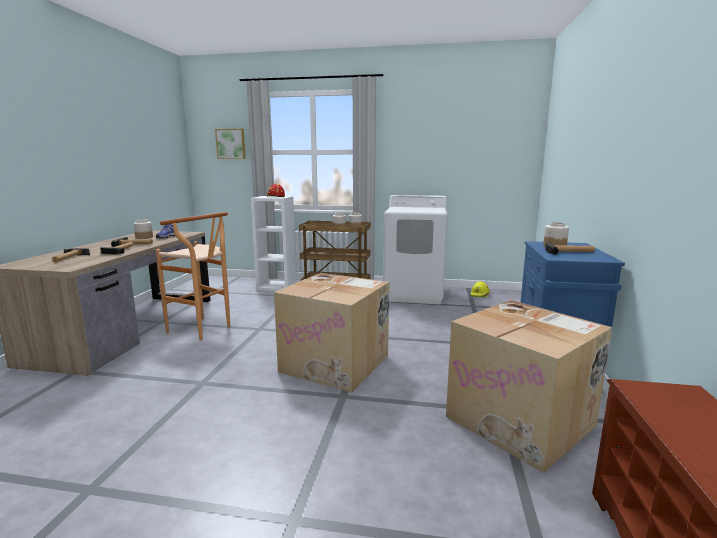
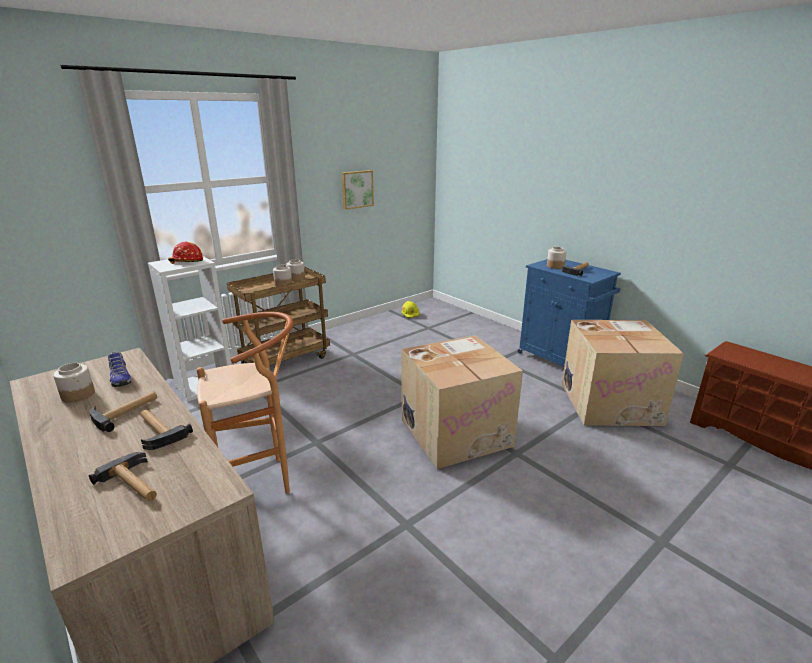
camera: 50 degrees left, 10 degrees up
(231, 144) = (51, 182): picture -> picture (356, 189)
(414, 294) = (364, 334): white washing machine -> none

